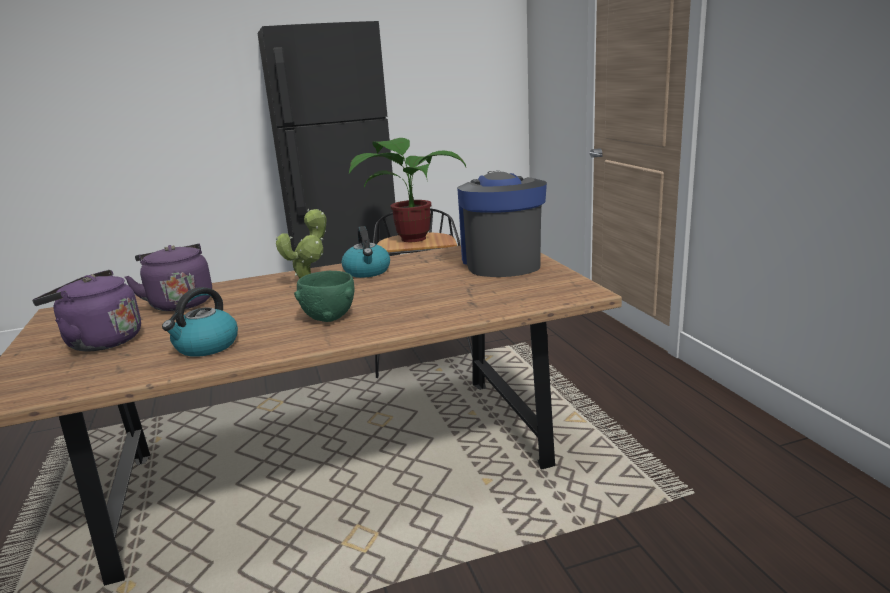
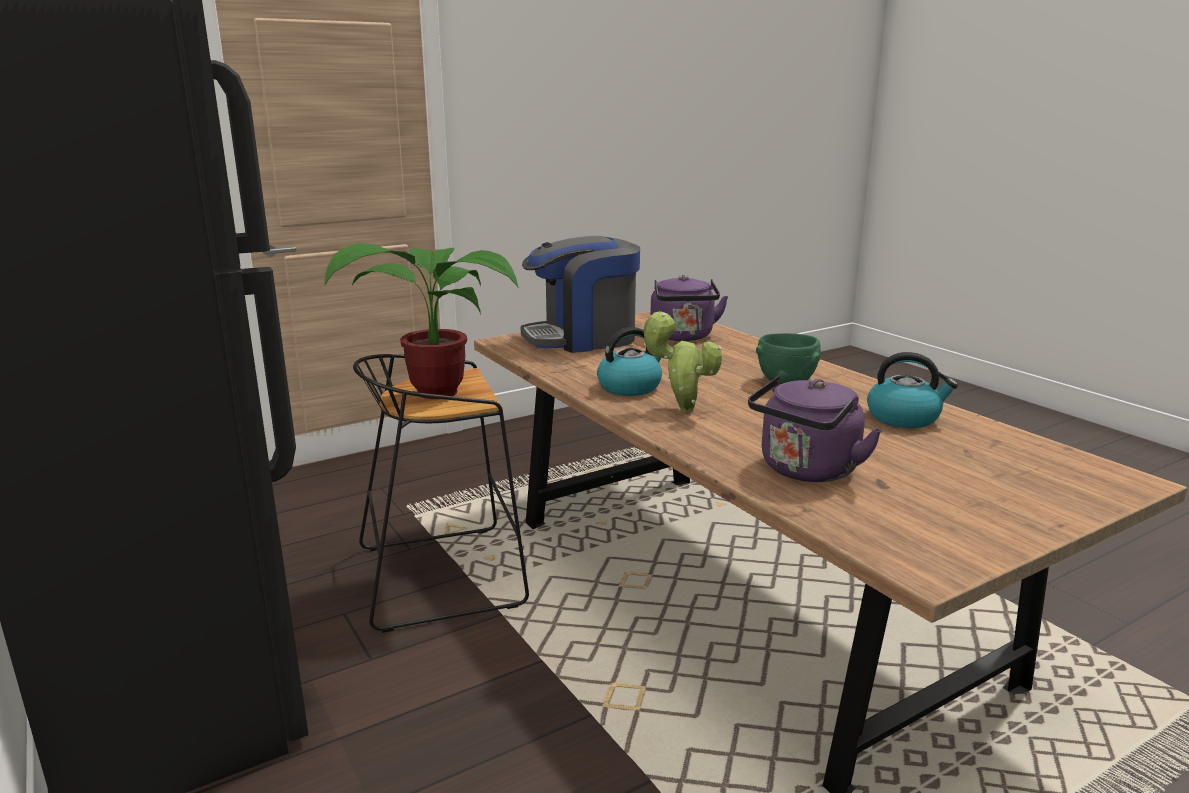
camera: 105 degrees left, 0 degrees up
(100, 342) = (963, 479): purple kettle -> purple kettle (683, 337)

